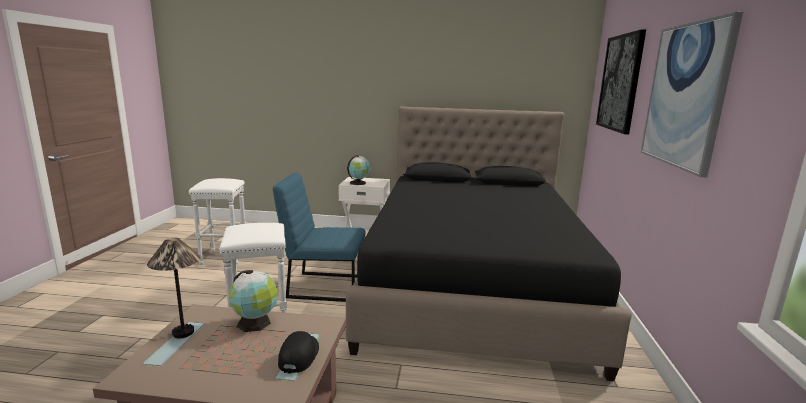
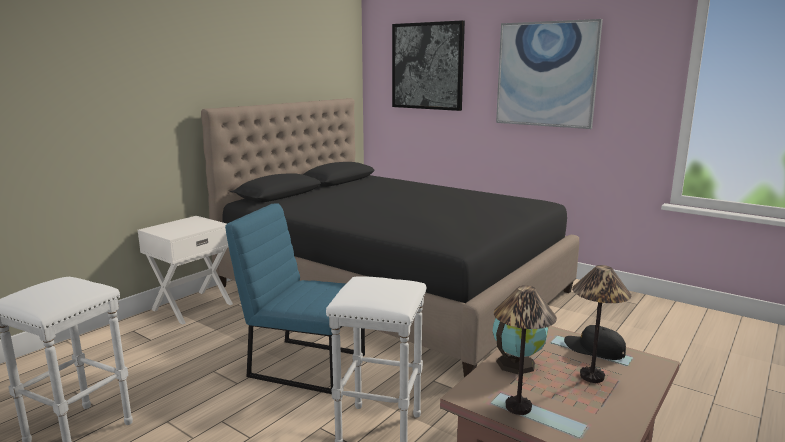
camera: 60 degrees left, 0 degrees up
(244, 360) = (591, 377): none -> table lamp
(324, 286) = (304, 364): blue chair -> blue chair turned 75 degrees clockwise
(358, 183) = (183, 230): globe -> none

